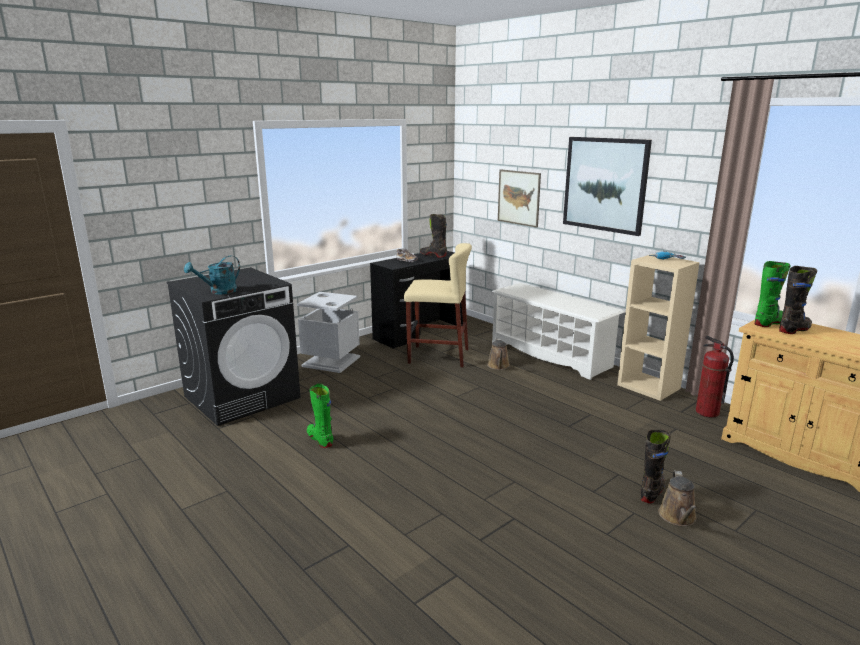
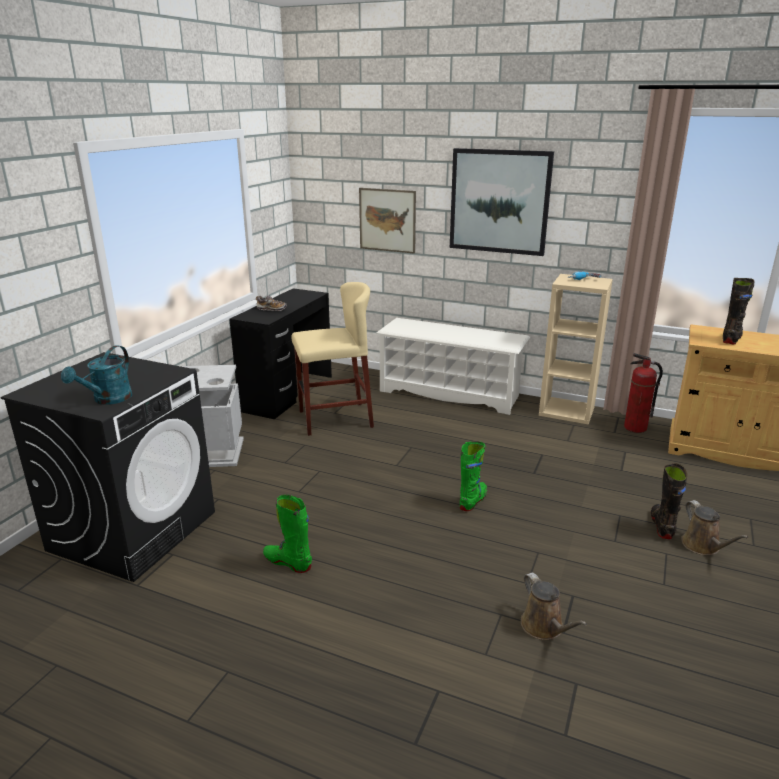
camera: 25 degrees left, 5 degrees up
(433, 255) = (294, 298): black boot -> none
(498, 366) = (409, 418): brown watering can -> brown watering can (544, 627)
(769, 323) = (705, 335): green boot -> green boot (473, 501)

